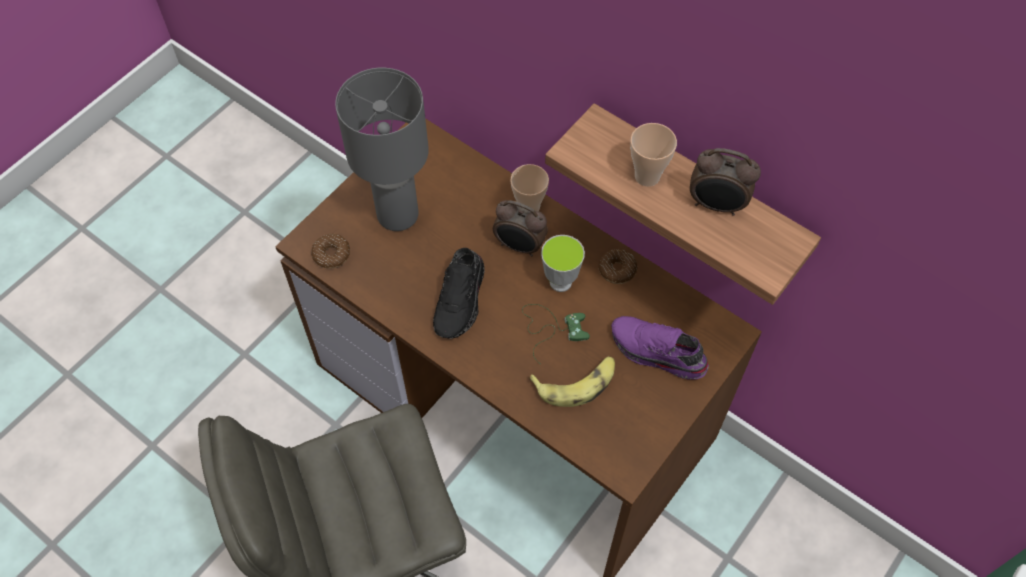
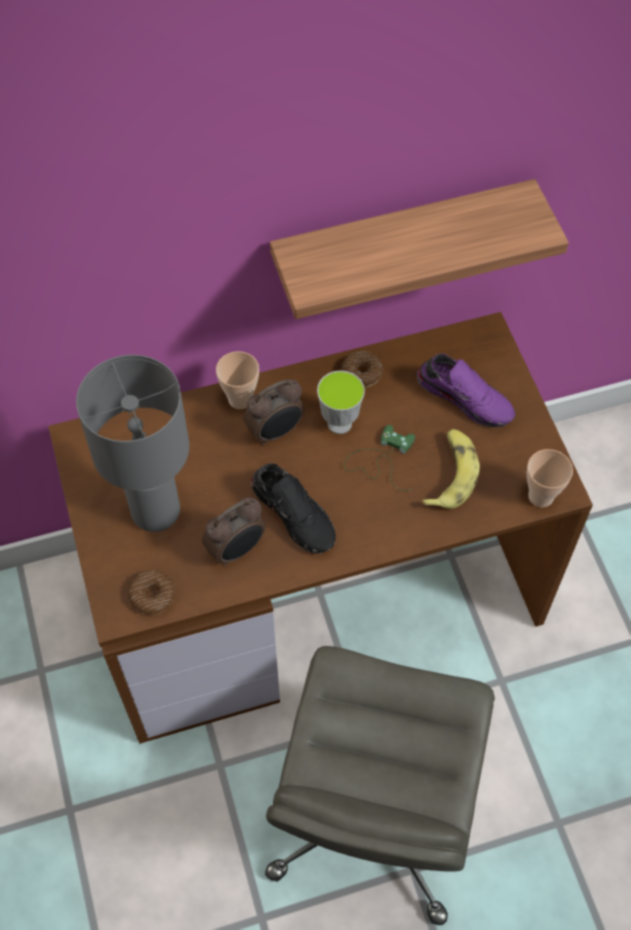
camera: 55 degrees left, 0 degrees up
(647, 176) = (382, 251): cup -> cup (540, 496)
(656, 353) = (466, 397): purple shoe -> purple shoe turned 120 degrees counterclockwise
(716, 205) = (451, 224): alarm clock -> alarm clock (237, 550)

